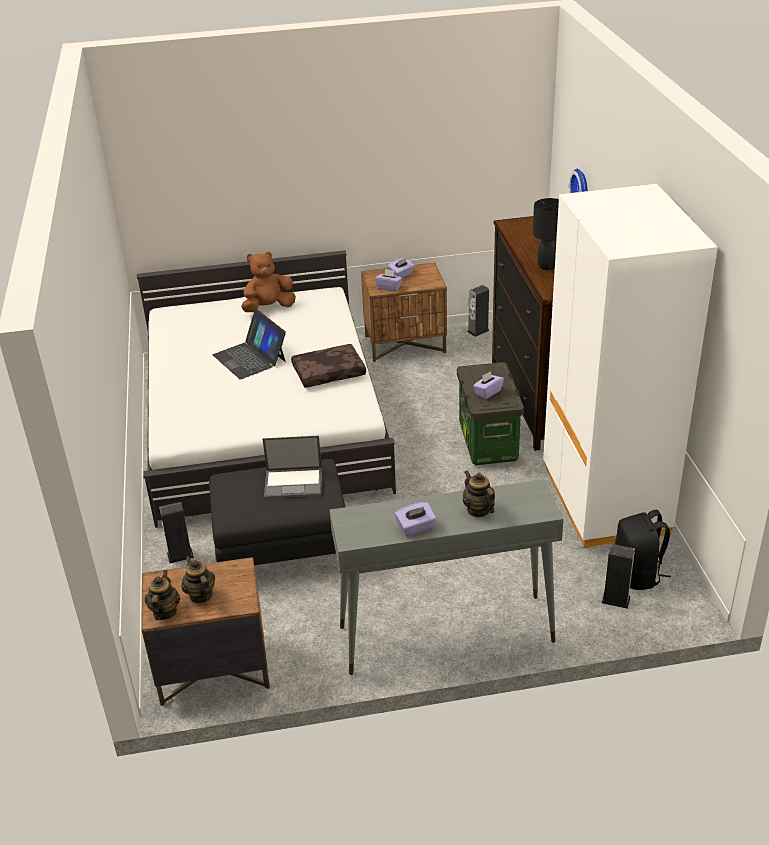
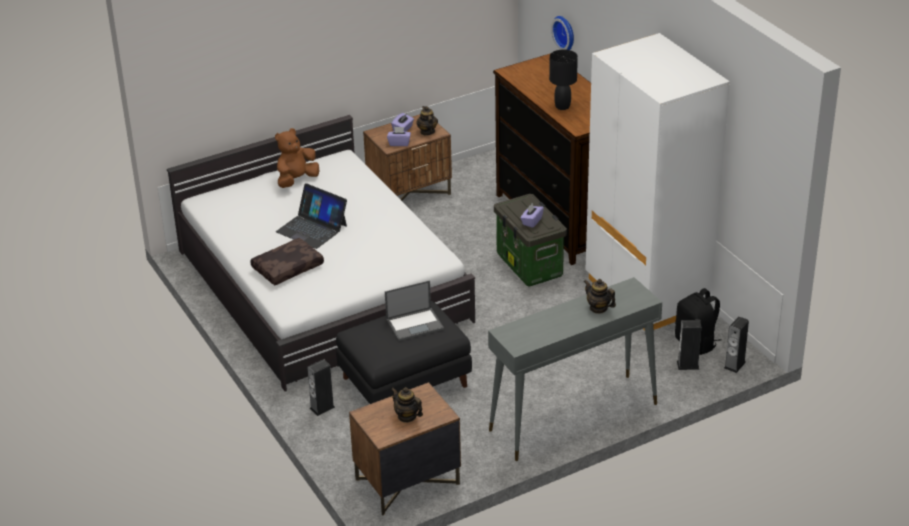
camera: 20 degrees left, 0 degrees up
(164, 612) = (387, 433): teapot -> teapot (427, 132)
(329, 372) = (390, 228): brown pillow -> brown pillow (287, 267)
(415, 528) = (560, 329): purple tissue box -> none
(478, 331) = (469, 169): speaker -> speaker (734, 365)

